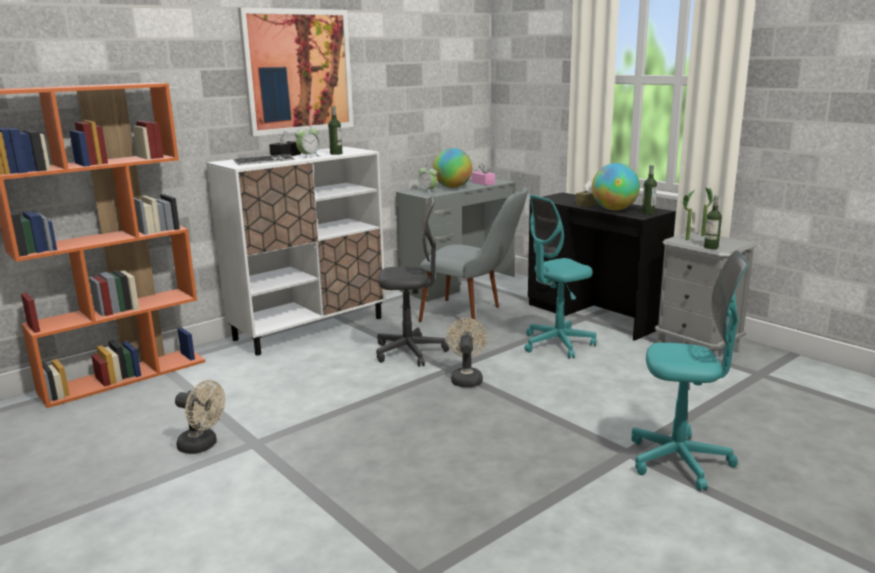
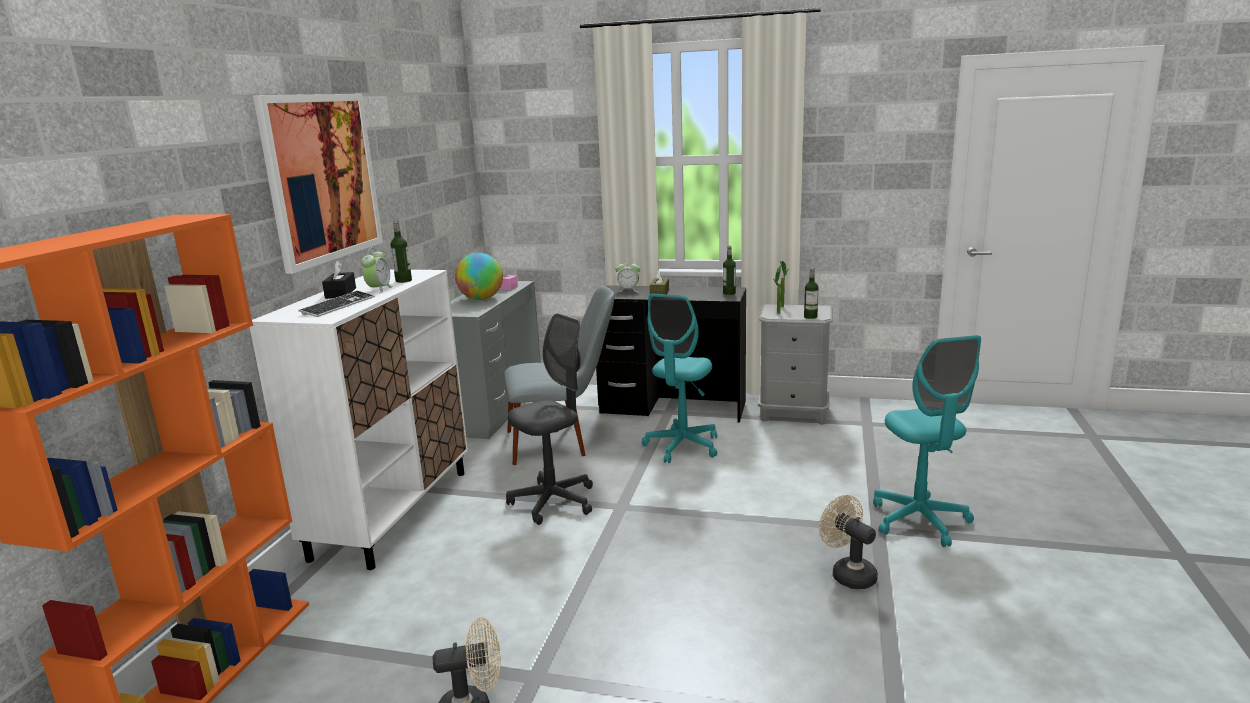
camera: 35 degrees left, 0 degrees up
(427, 191) = (463, 308): alarm clock -> alarm clock (628, 290)
(466, 378) = (651, 510): beige fan -> beige fan (848, 574)
(614, 209) = (695, 295): globe -> none
(679, 461) = (919, 521): turquoise office chair -> turquoise office chair turned 105 degrees clockwise

